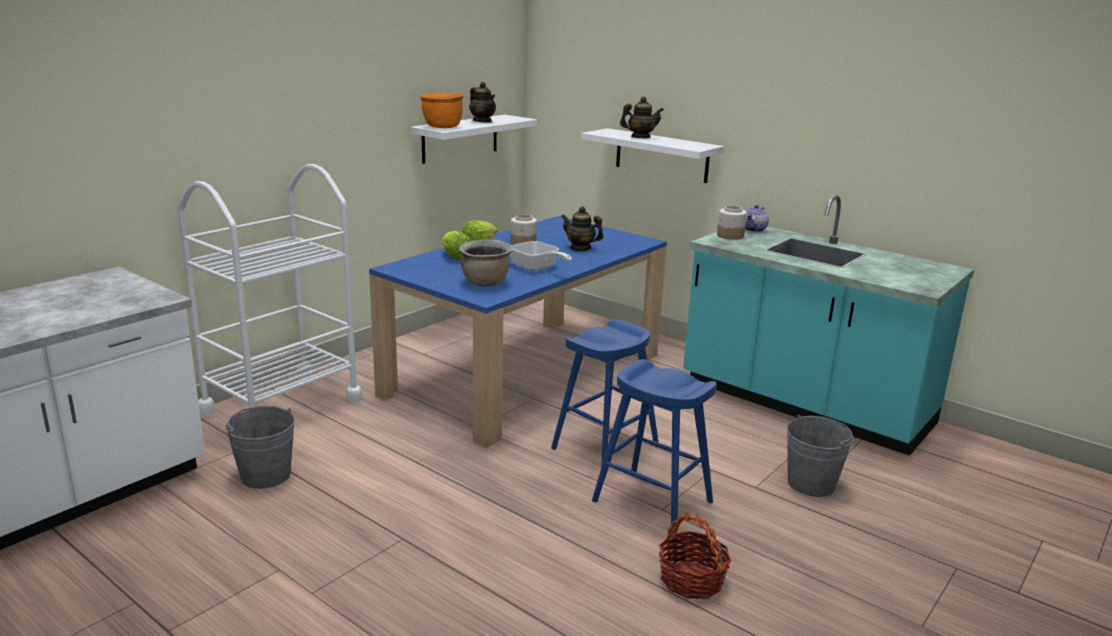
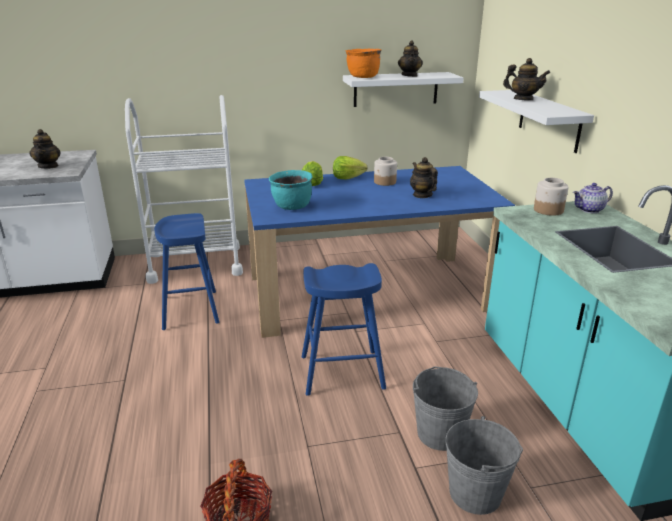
camera: 40 degrees right, 5 degrees up
(108, 298) = (48, 166): none -> teapot
(265, 475) = (125, 305): grey bucket -> grey bucket (440, 434)
(485, 283) = (292, 207): brown cooking pot -> turquoise cooking pot
(537, 268) = (353, 203): frying pan -> none
(652, 502) = (310, 435): blue stool -> blue stool (190, 310)

